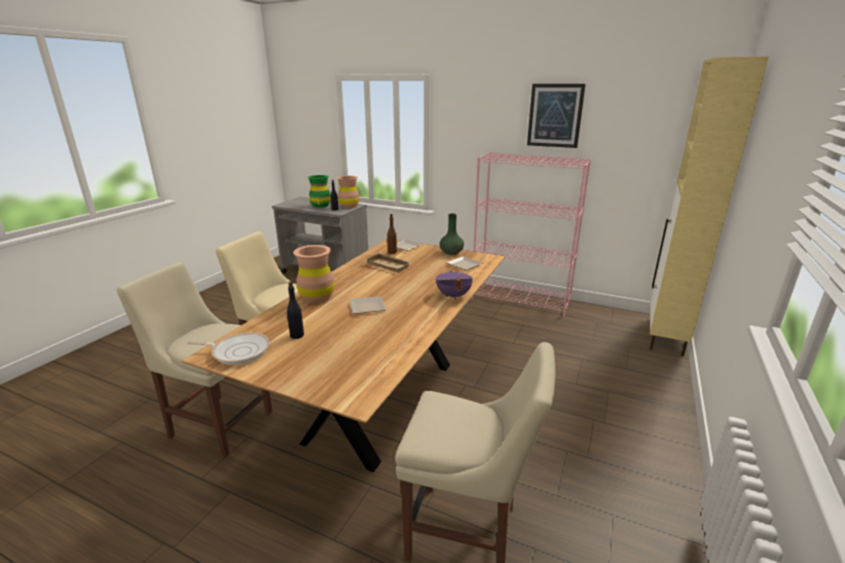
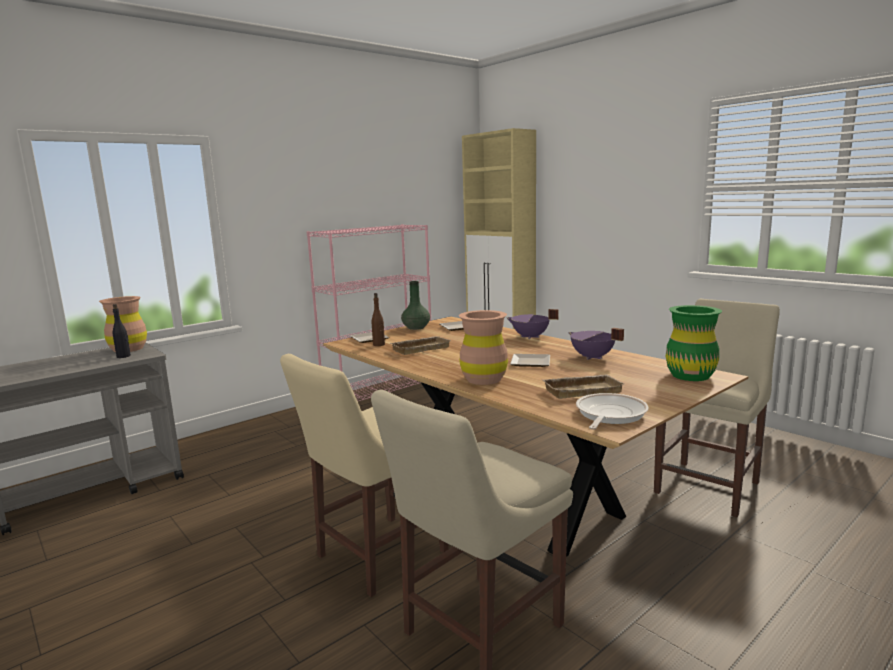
camera: 65 degrees left, 10 degrees down
(296, 335) = (582, 390): black bottle -> beige tray
(320, 205) = (75, 362): green vase -> green vase (690, 375)
(396, 330) = (592, 357): none -> purple cooking pot
(555, 115) = (362, 184): picture -> none

